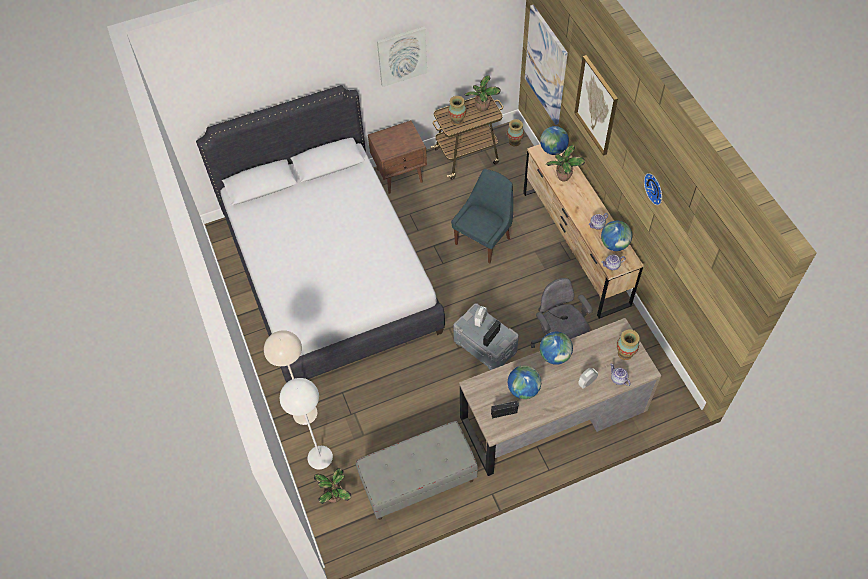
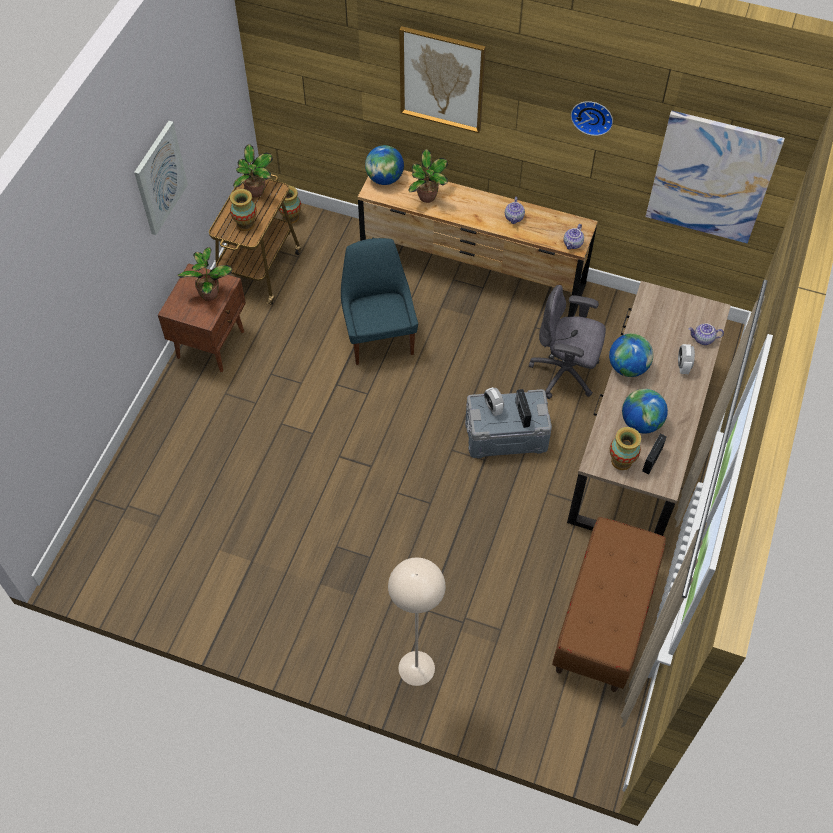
camera: 50 degrees left, 0 degrees up
(320, 457) = (487, 694): white floor lamp -> none
(330, 274) = (262, 506): white bed -> none
(335, 495) = (548, 713): potted plant -> potted plant (209, 293)
(418, 481) = (604, 619): grey bench -> brown bench
(546, 65) = (314, 86): picture -> picture (711, 177)
(614, 244) = (551, 223): globe -> none
(625, 353) = (680, 312): vase -> vase (621, 461)

